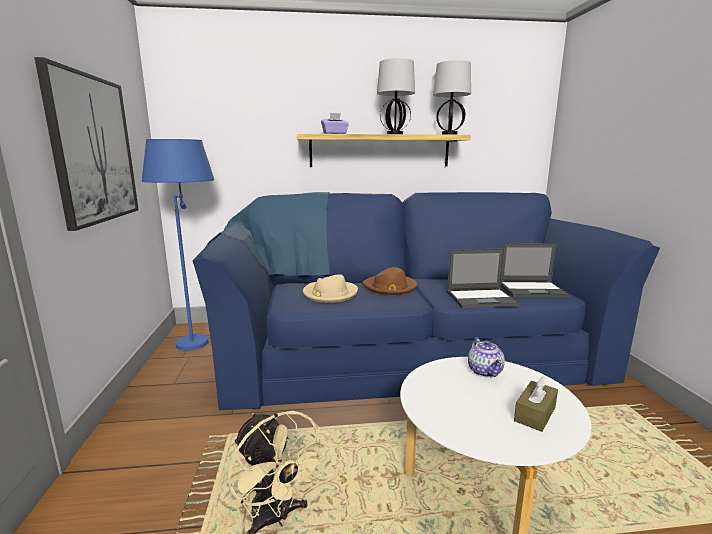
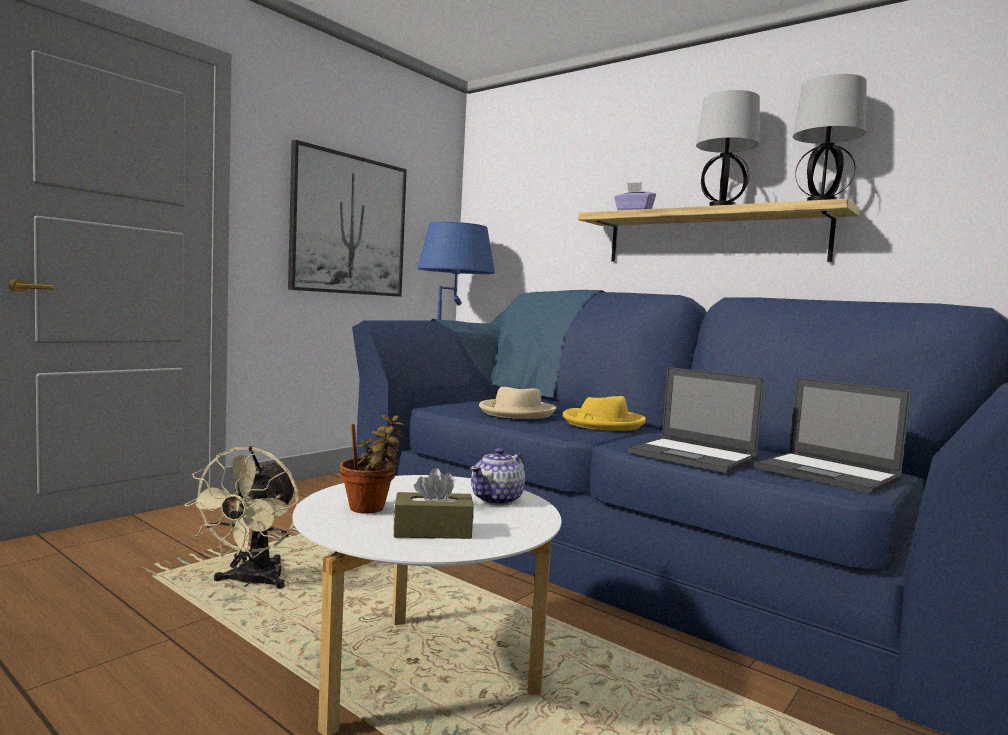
camera: 45 degrees right, 10 degrees down
(390, 287) = (602, 423): brown hat -> yellow hat
(476, 419) = (370, 509): none -> potted plant

